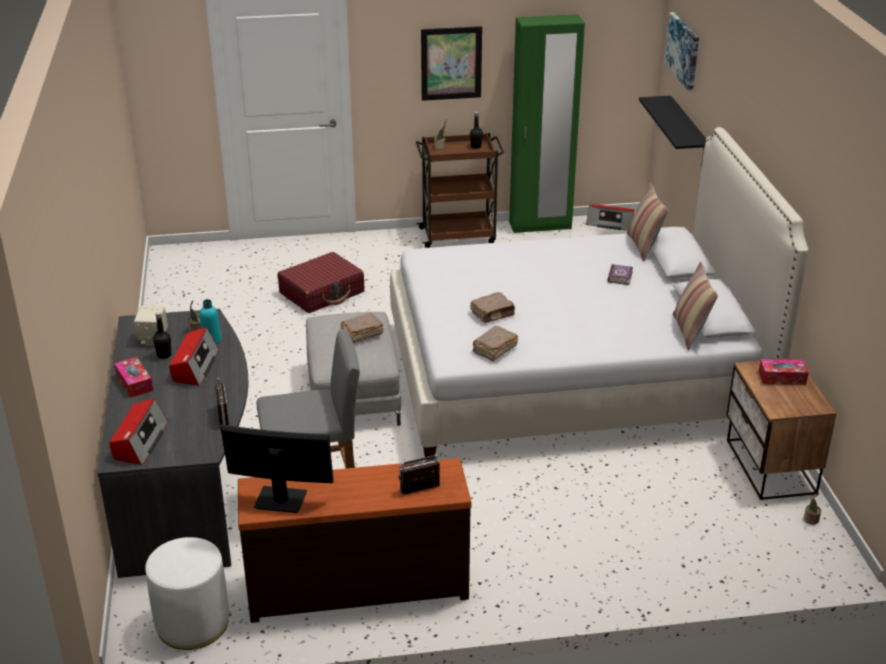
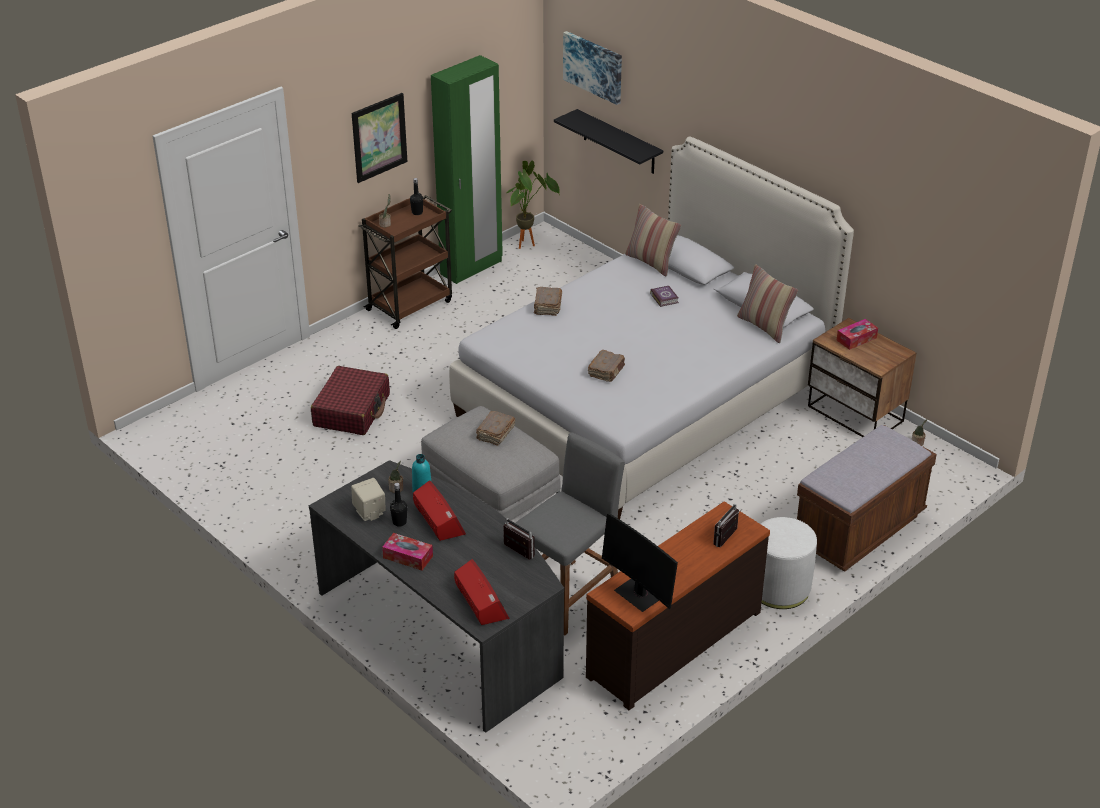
camera: 35 degrees left, 5 degrees up
(192, 623) = (586, 734): white ottoman -> white ottoman (779, 588)
(280, 500) = (639, 594): monitor -> monitor turned 105 degrees counterclockwise
(494, 350) = (643, 402): brown book -> brown book (547, 307)
(610, 223) = (529, 243): radio -> potted plant
(655, 572) = (859, 530): none -> brown bench

